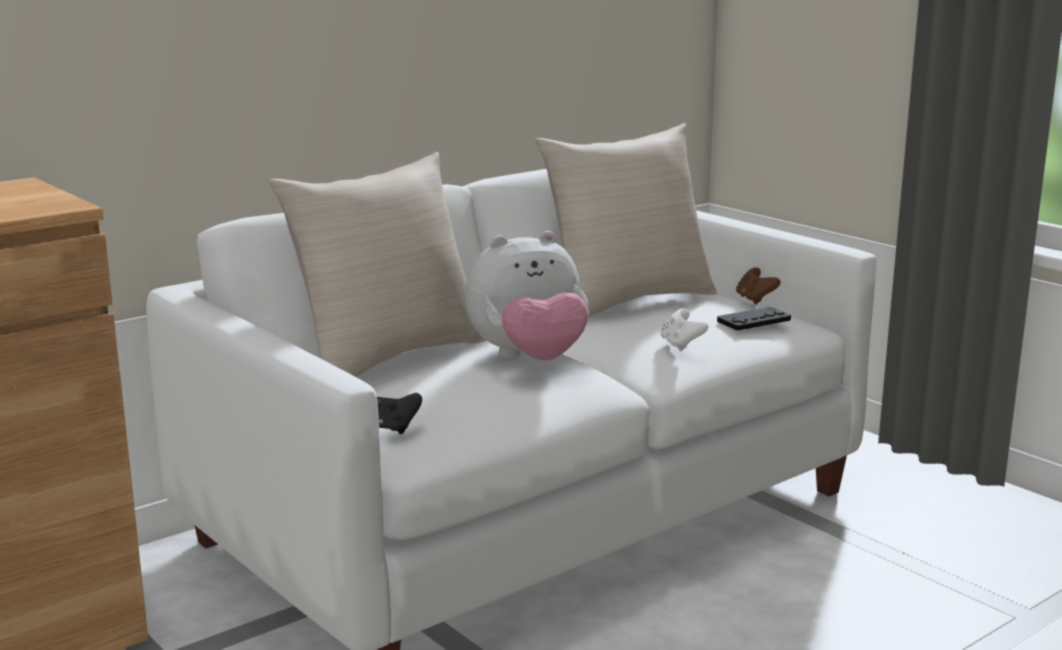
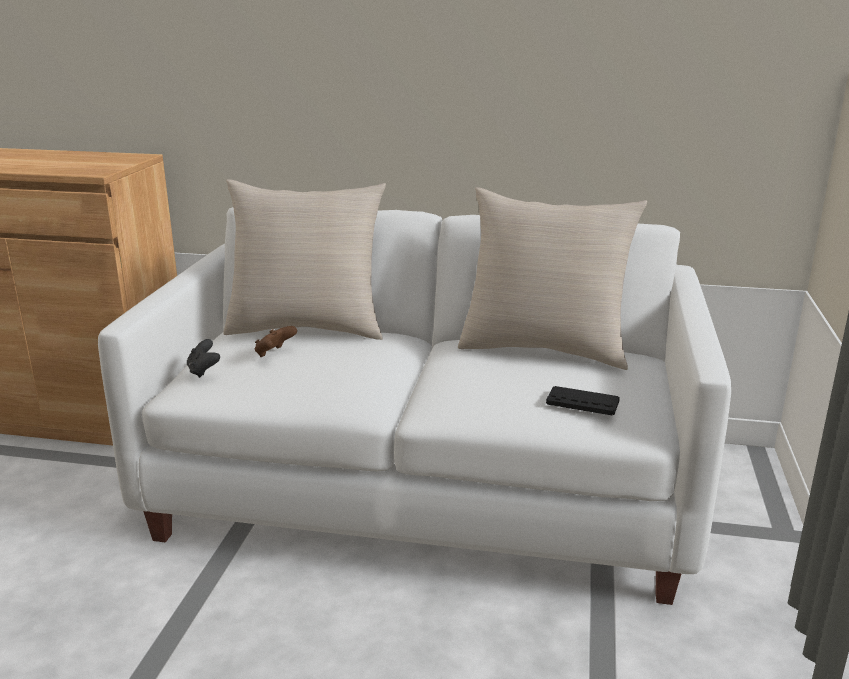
camera: 50 degrees right, 5 degrees up
(529, 359) = (353, 362): plush toy -> none
(681, 345) = (474, 396): white game controller -> none
(755, 300) = (649, 387): brown game controller -> brown game controller (274, 354)

